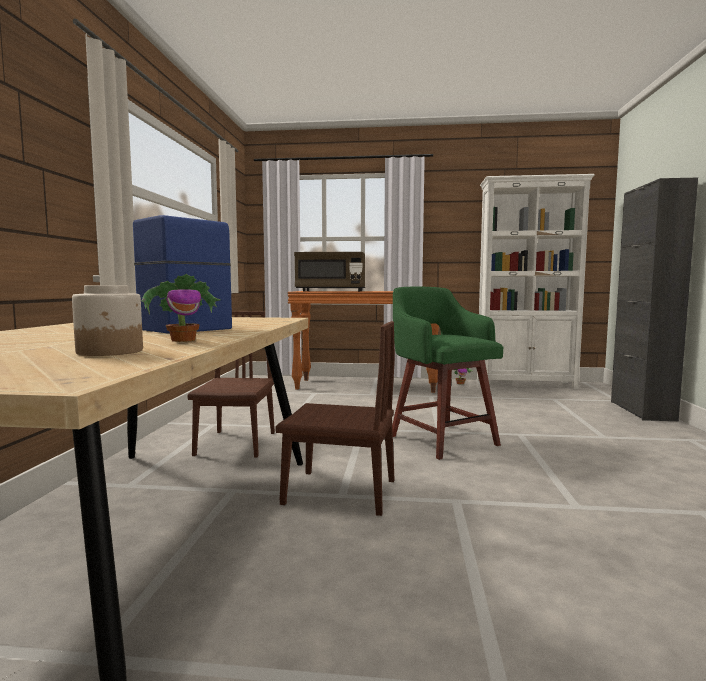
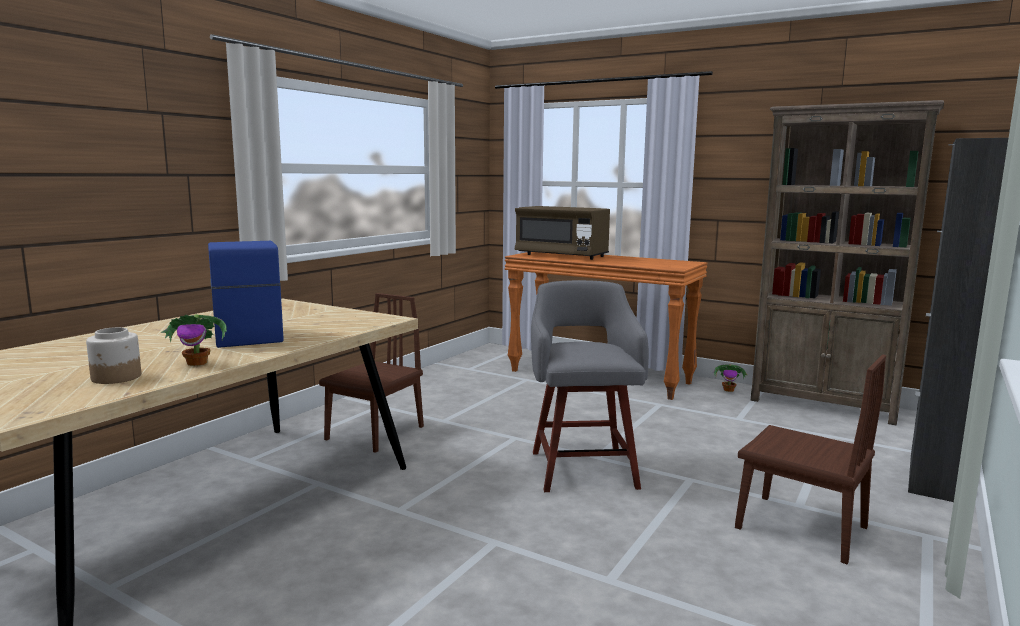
camera: 25 degrees right, 5 degrees up
(340, 492) = (401, 506): brown chair -> brown chair (800, 527)
(441, 439) = (583, 468): green stool -> grey stool
(526, 384) = (824, 405): white bookcase -> brown bookcase

